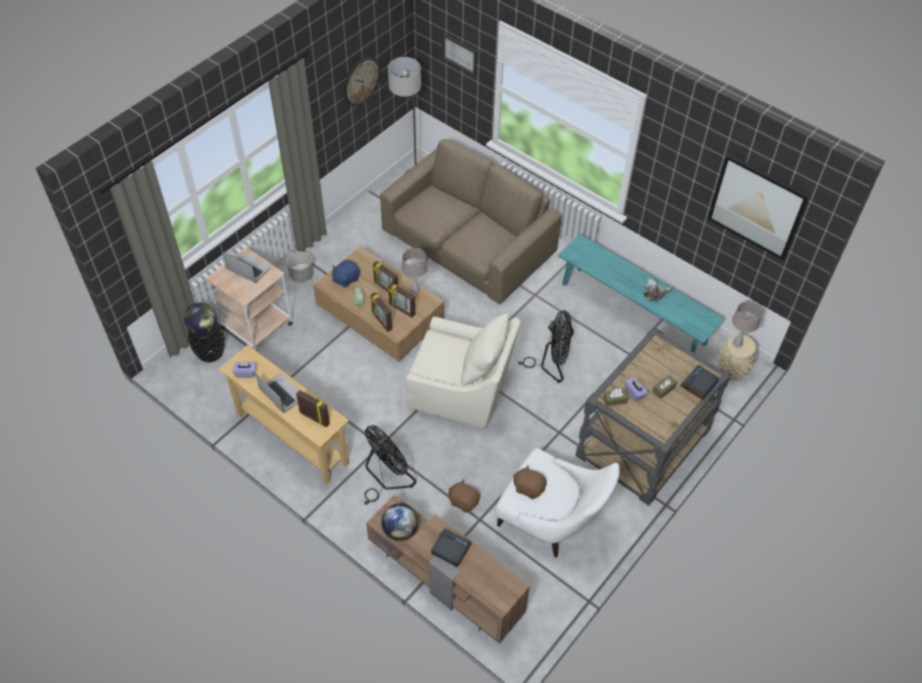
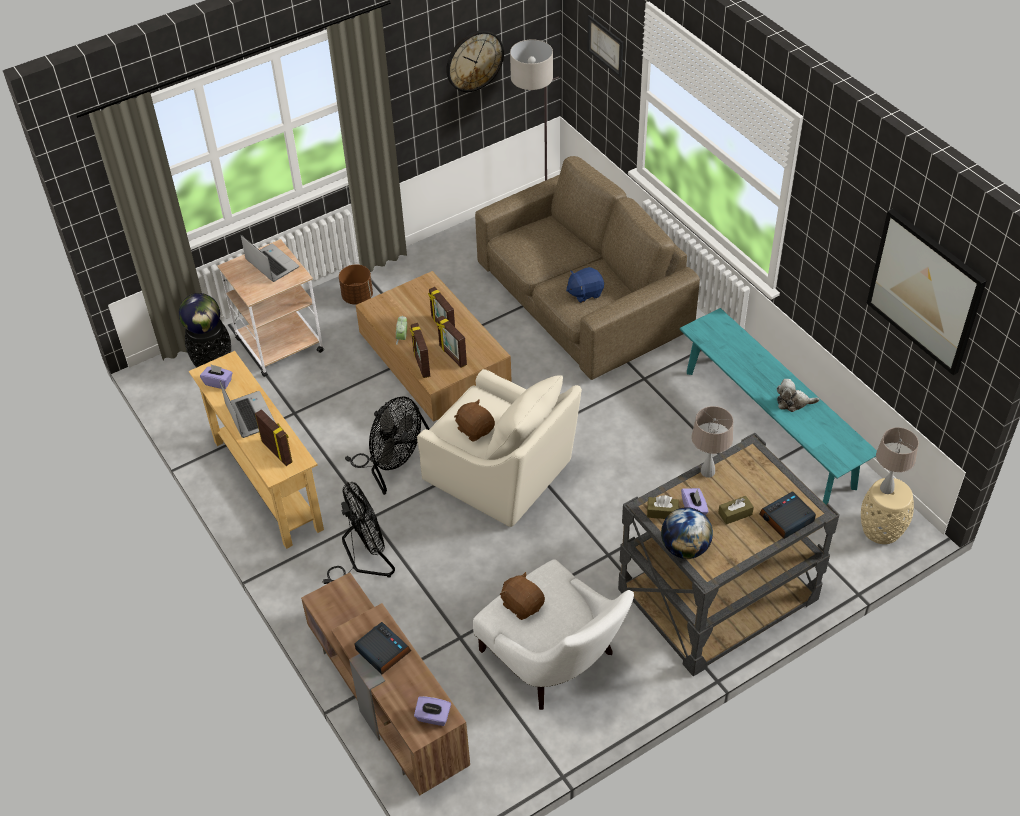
camera: 20 degrees right, 5 degrees down
(301, 275) = (357, 297): grey planter -> brown planter
(346, 279) = (398, 306): blue plush toy -> blue plush toy (585, 293)
(400, 530) = (339, 617): globe -> globe (685, 548)
(415, 289) = (479, 335): beige table lamp -> beige table lamp (708, 472)
(463, 501) = (448, 610): brown plush toy -> brown plush toy (475, 429)
(505, 588) = (433, 717): none -> purple tissue box
(551, 359) = (634, 462): black fan -> black fan (391, 463)

